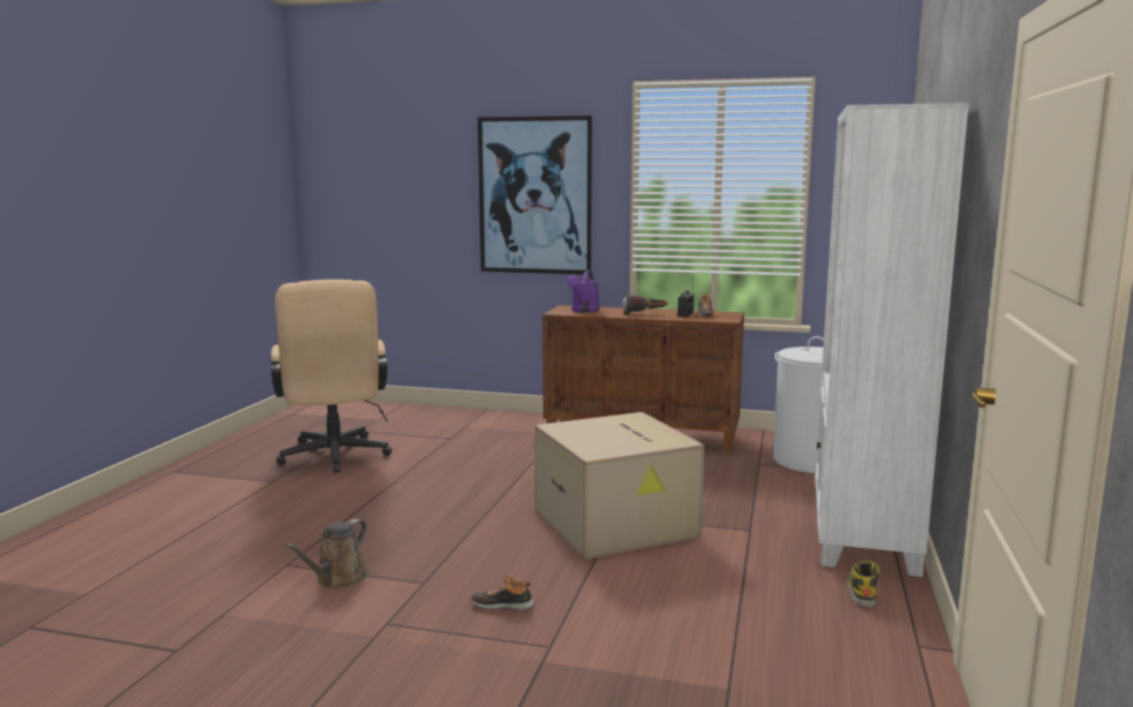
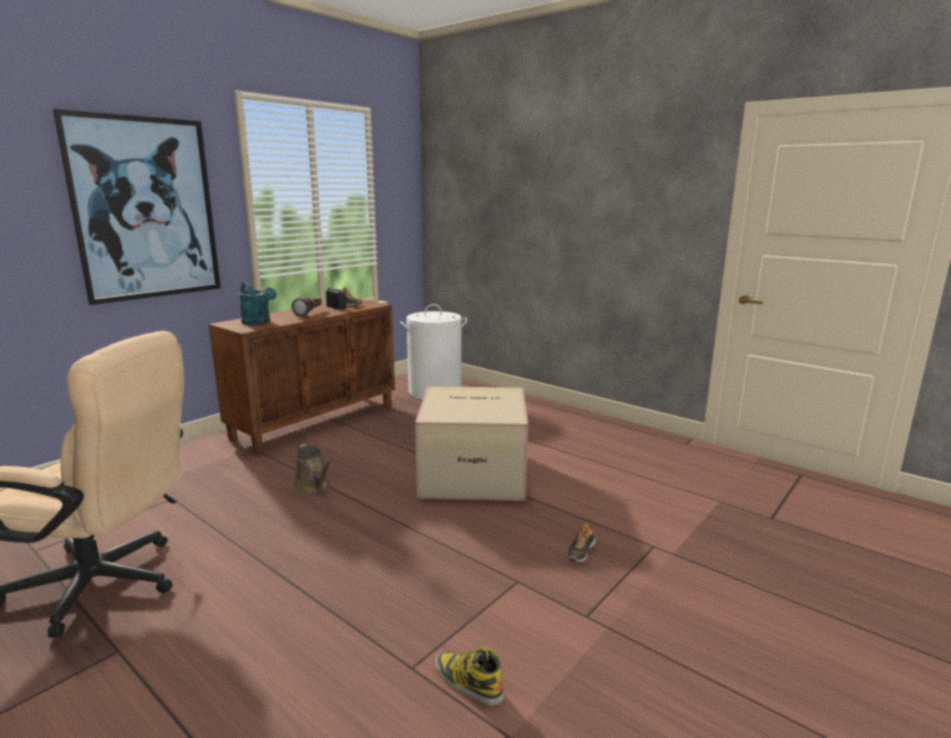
camera: 65 degrees left, 5 degrees up
(338, 579) = (476, 633): brown watering can -> brown watering can (314, 486)
(583, 311) = (259, 323): purple watering can -> turquoise watering can
(861, 591) = (622, 436): boot -> boot (467, 682)
(862, 533) = (551, 413): white bookcase -> none

